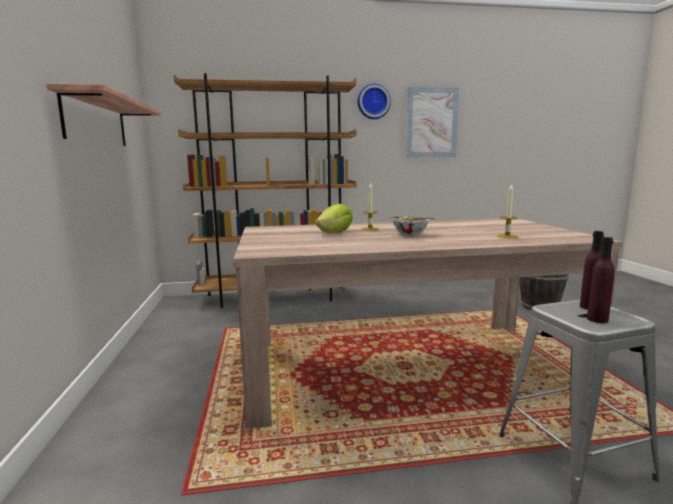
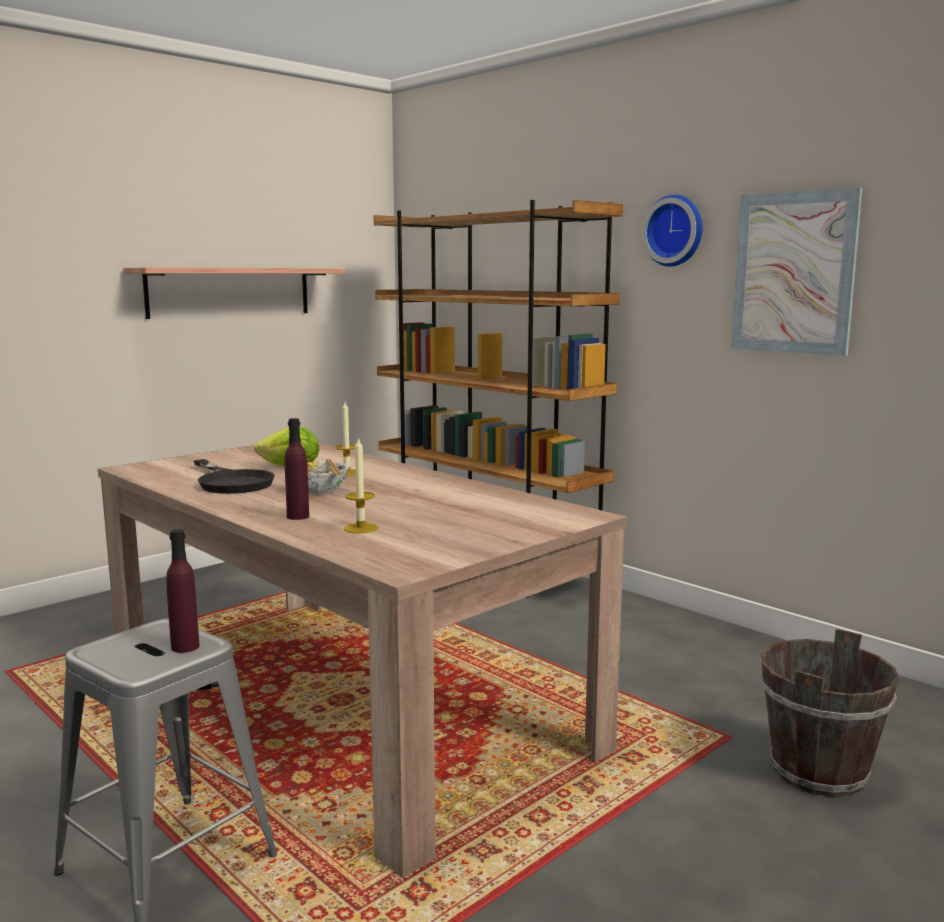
camera: 55 degrees right, 0 degrees up
(357, 242) = (231, 482): none -> black frying pan
(597, 319) = (126, 653): purple bottle -> purple bottle (298, 516)

